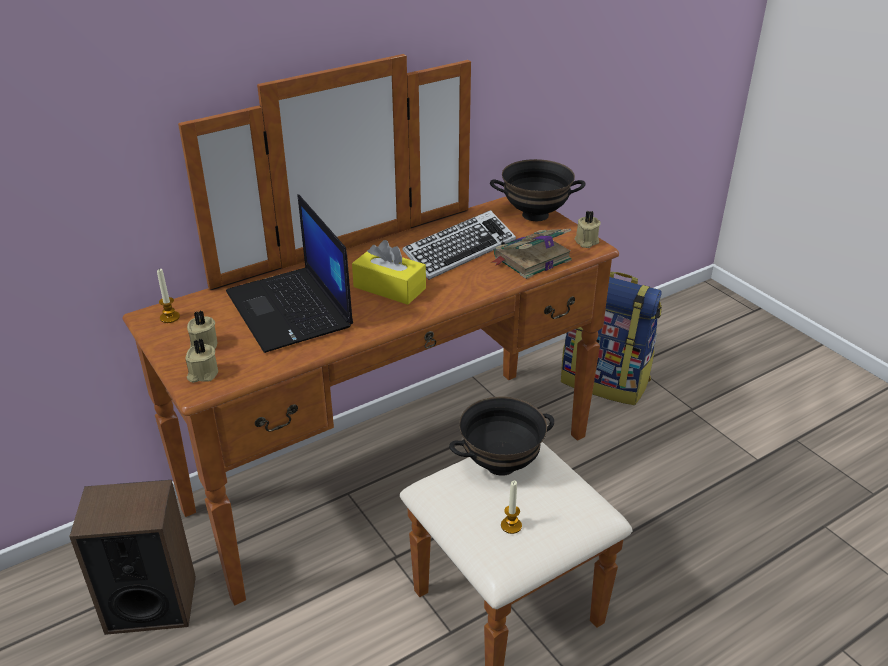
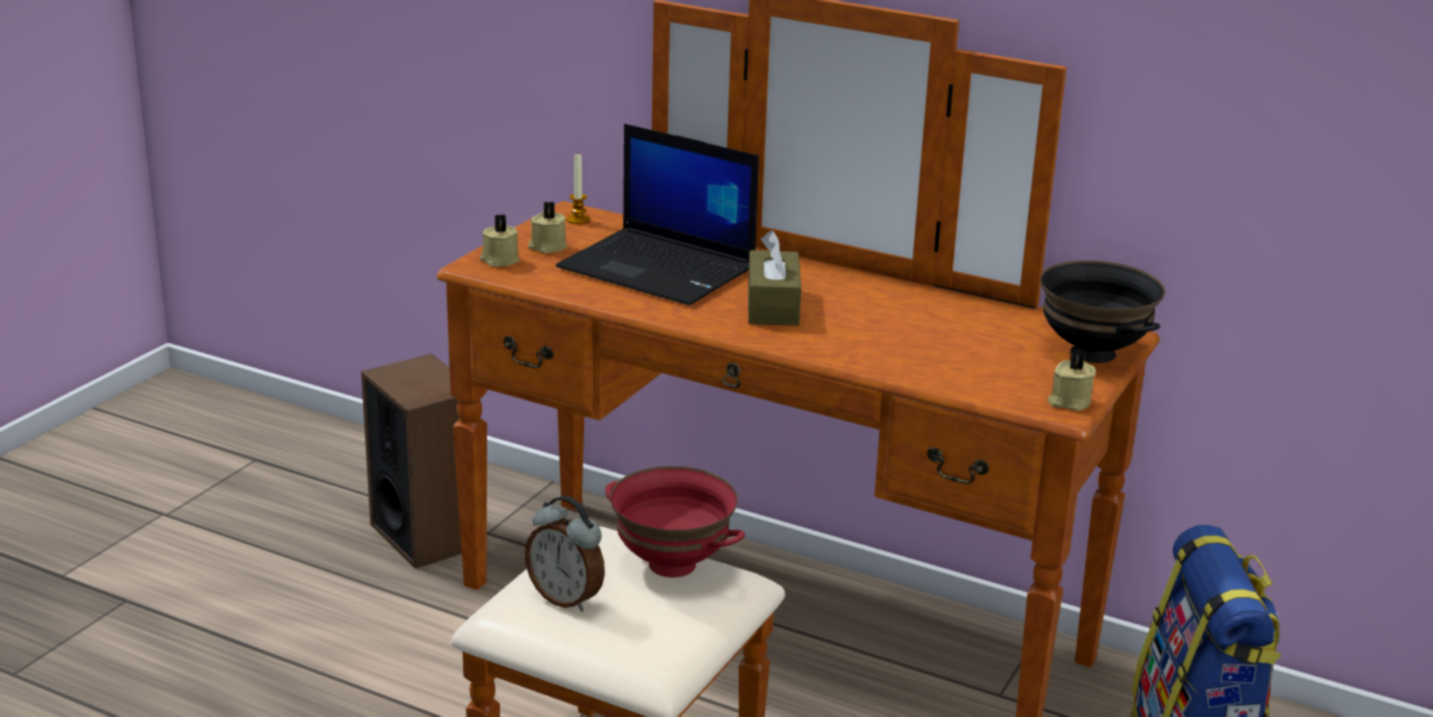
camera: 60 degrees right, 10 degrees down
(291, 310) = (660, 268): laptop -> laptop turned 90 degrees counterclockwise
(389, 288) = (773, 306): yellow tissue box -> brown tissue box
(459, 251) = (917, 326): keyboard -> none
(501, 463) = (673, 564): black bowl -> red bowl
(511, 526) = (566, 598): candle -> alarm clock
(530, 259) = (961, 373): book -> none

